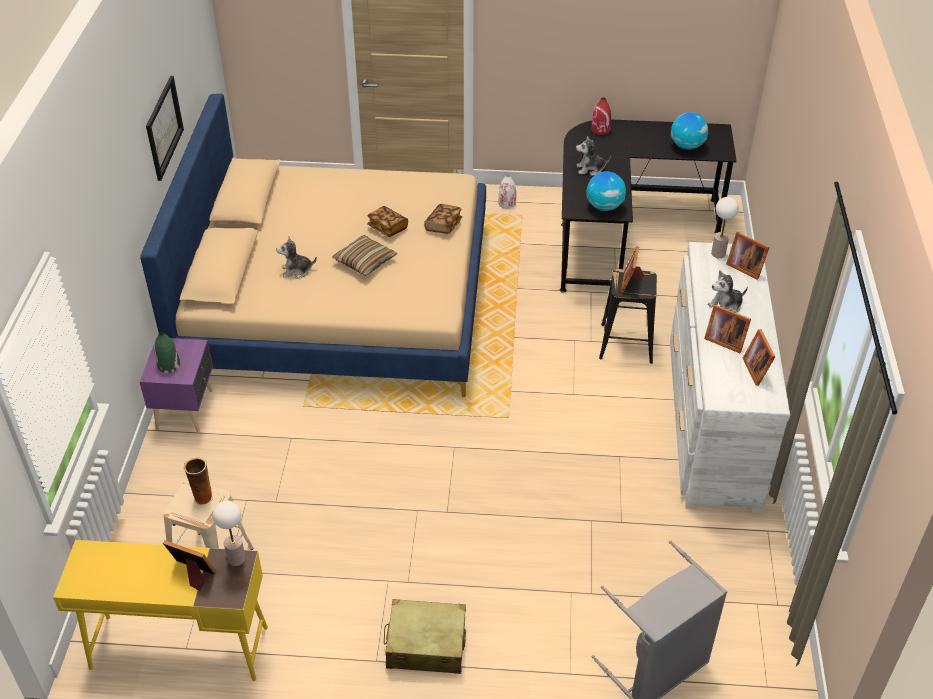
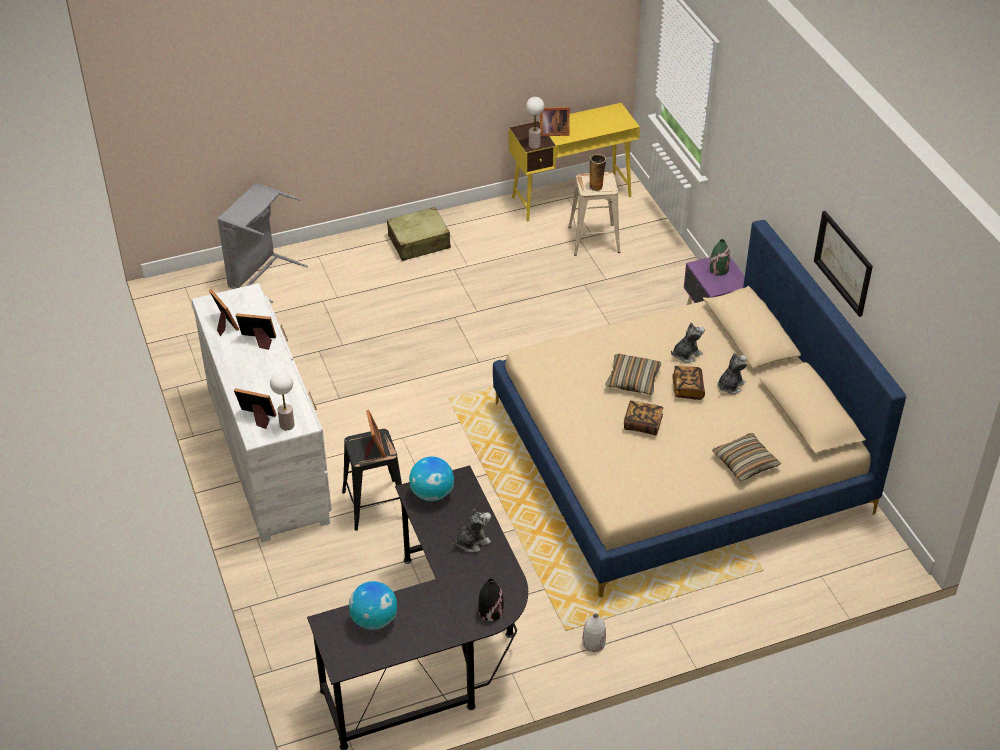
camera: 155 degrees right, 0 degrees up
(333, 180) = (745, 463): none -> pillow
(443, 225) = (591, 444): book -> book (687, 389)
(600, 130) = (490, 611): red vase -> black vase
(725, 306) = (265, 372): plush toy -> plush toy (730, 386)

